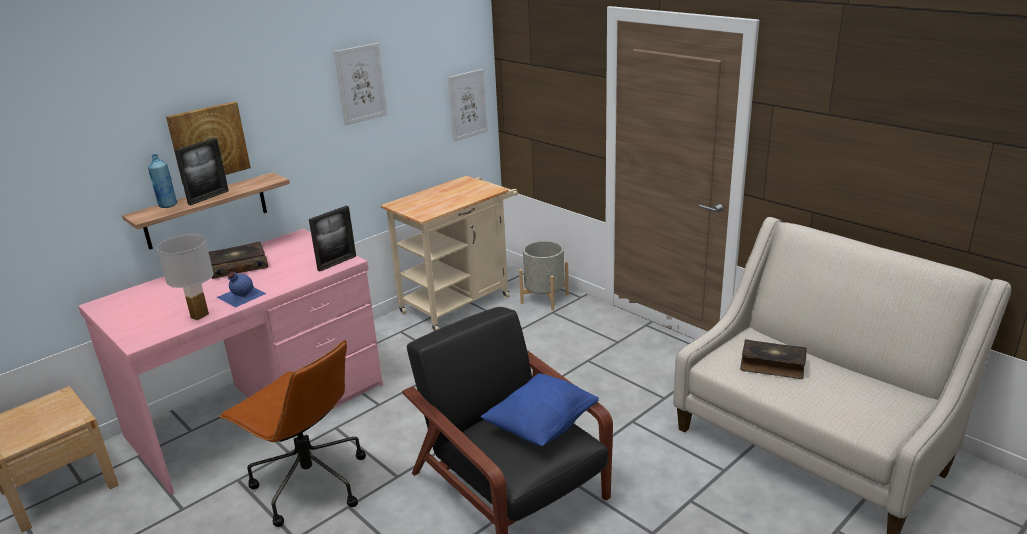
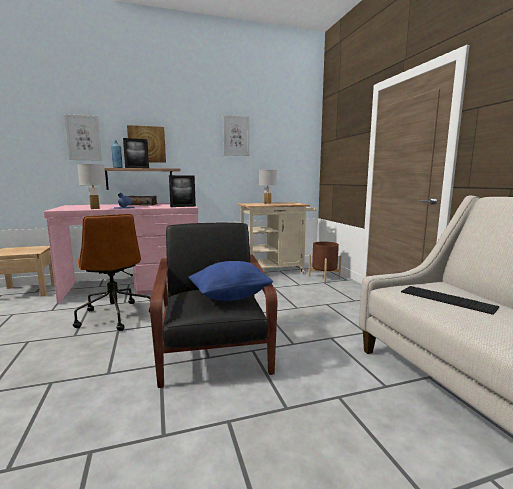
camera: 25 degrees right, 15 degrees down
(433, 194) = (267, 203): none -> white table lamp
(467, 105) = (300, 163): picture -> picture (83, 138)
(544, 298) = (324, 277): grey planter -> brown planter
(772, 366) = (446, 299): book -> keyboard

